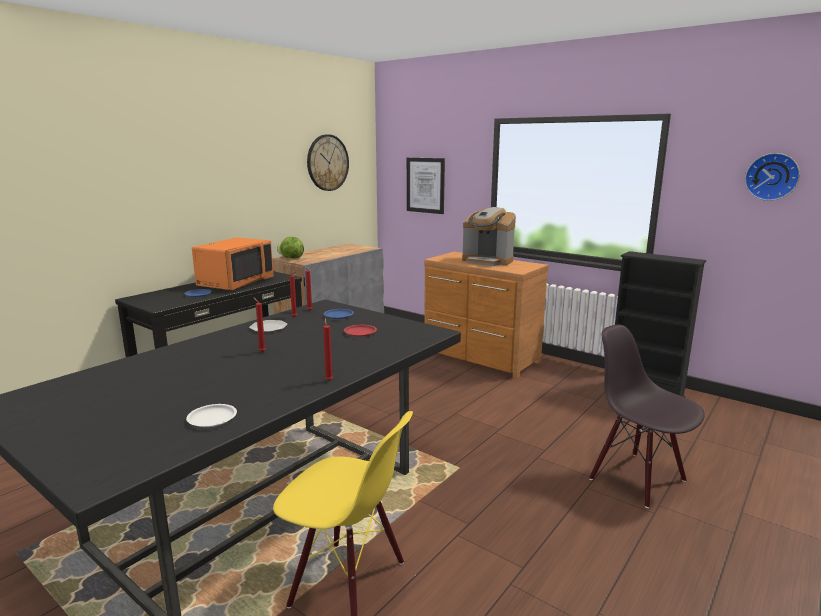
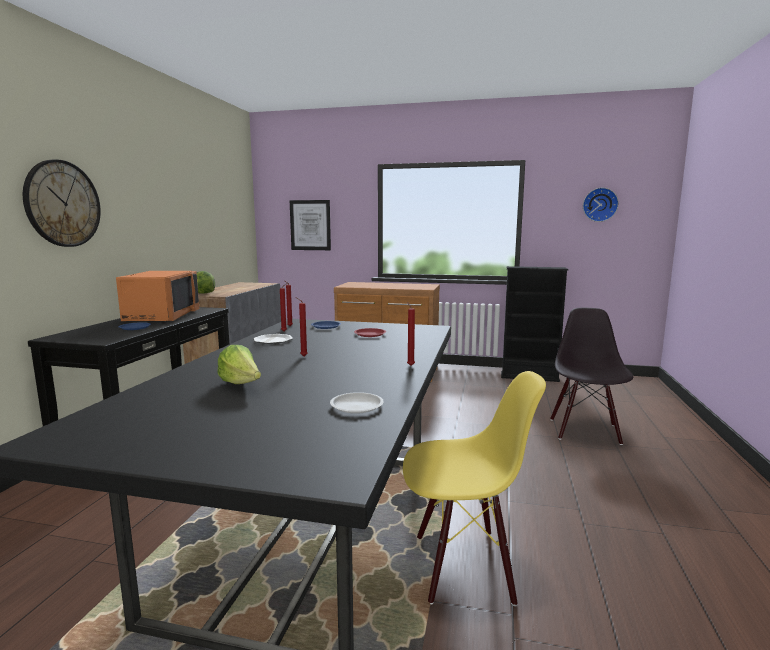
camera: 25 degrees left, 5 degrees down
(171, 376) = (242, 385): none -> lettuce
(327, 163) = (219, 201): wall clock -> wall clock (62, 204)
(487, 261) = (389, 285): coffee machine -> none
(638, 479) = (585, 431): black chair -> black chair turned 75 degrees clockwise

